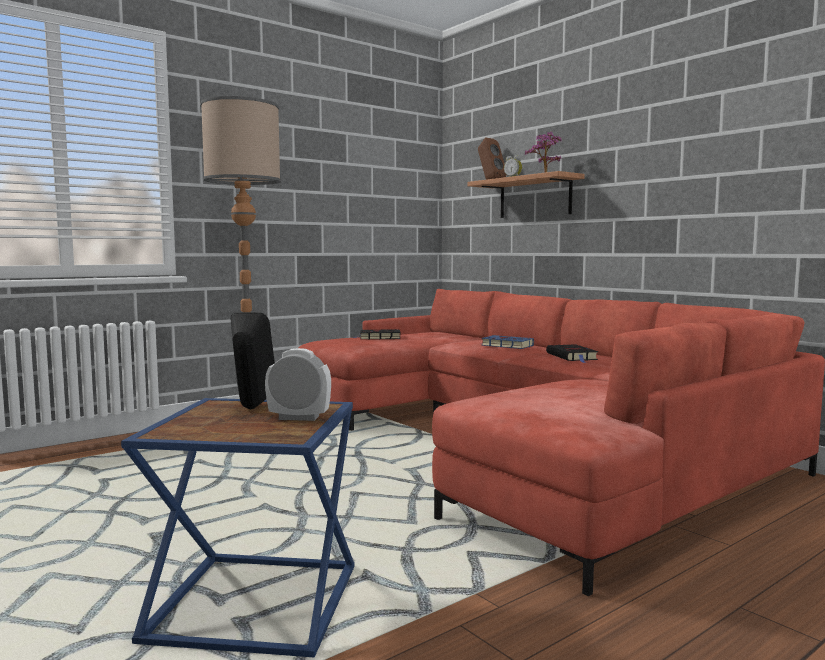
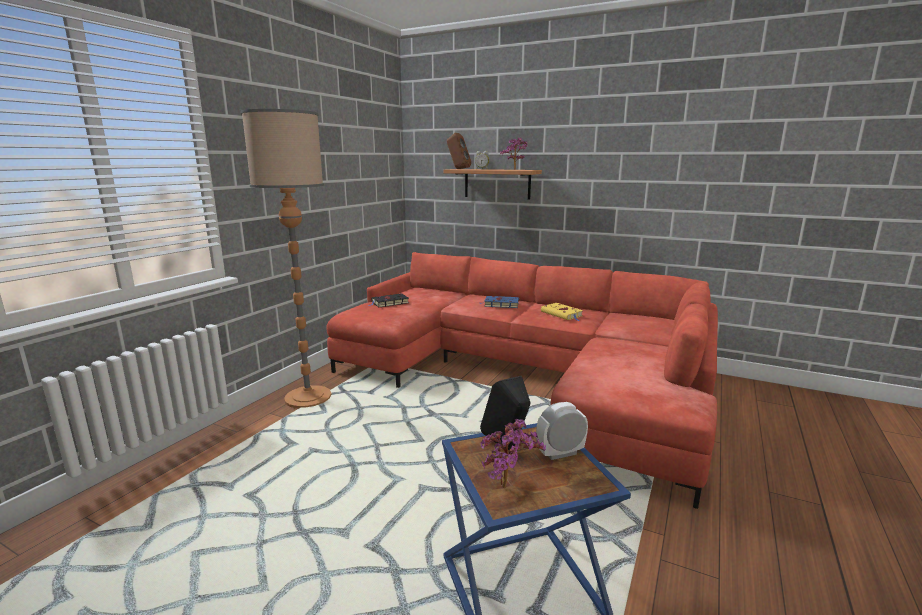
camera: 25 degrees left, 10 degrees up
(193, 427) = (508, 489): none -> potted plant
(572, 357) = (562, 314): black book -> yellow book

